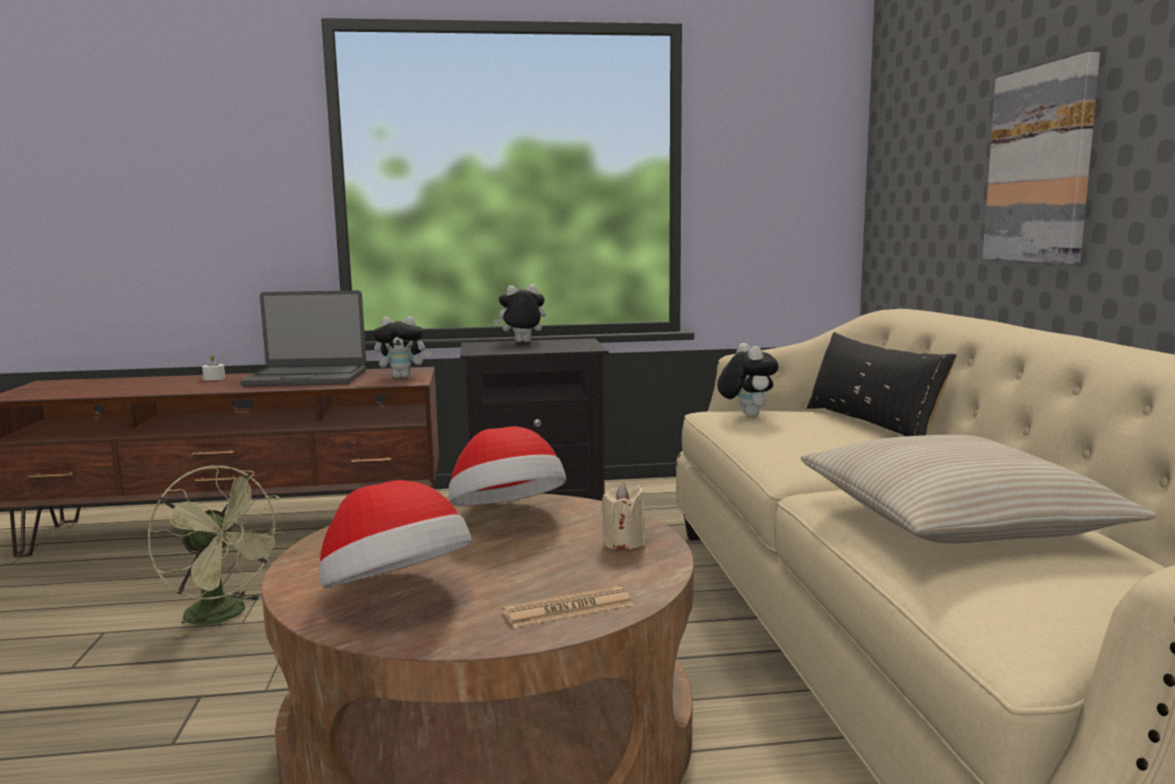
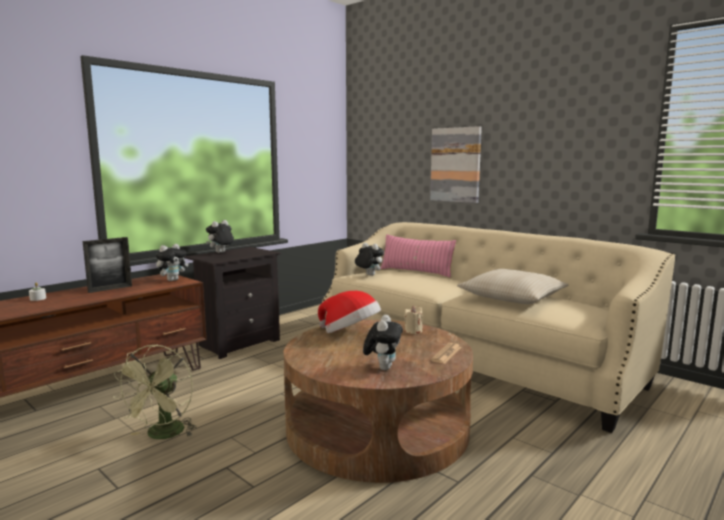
camera: 40 degrees left, 0 degrees up
(225, 616) = (162, 435): green fan -> green fan turned 105 degrees clockwise
(307, 378) = (110, 289): laptop -> picture frame
(395, 595) = (383, 367): hat -> plush toy
(870, 424) = (416, 272): black pillow -> pink pillow

